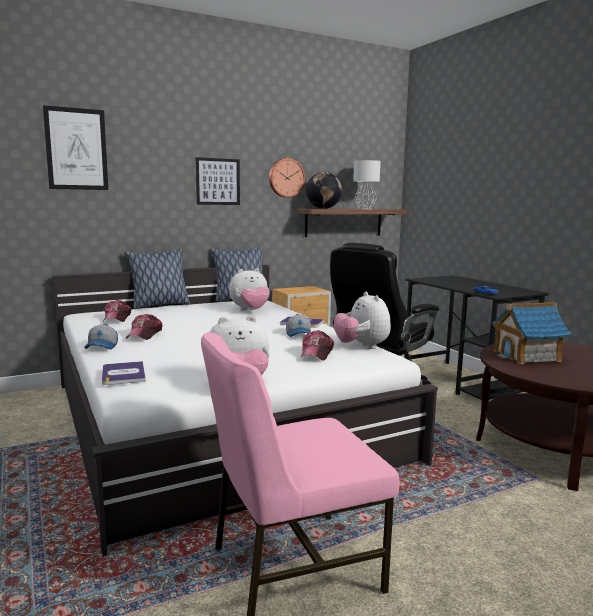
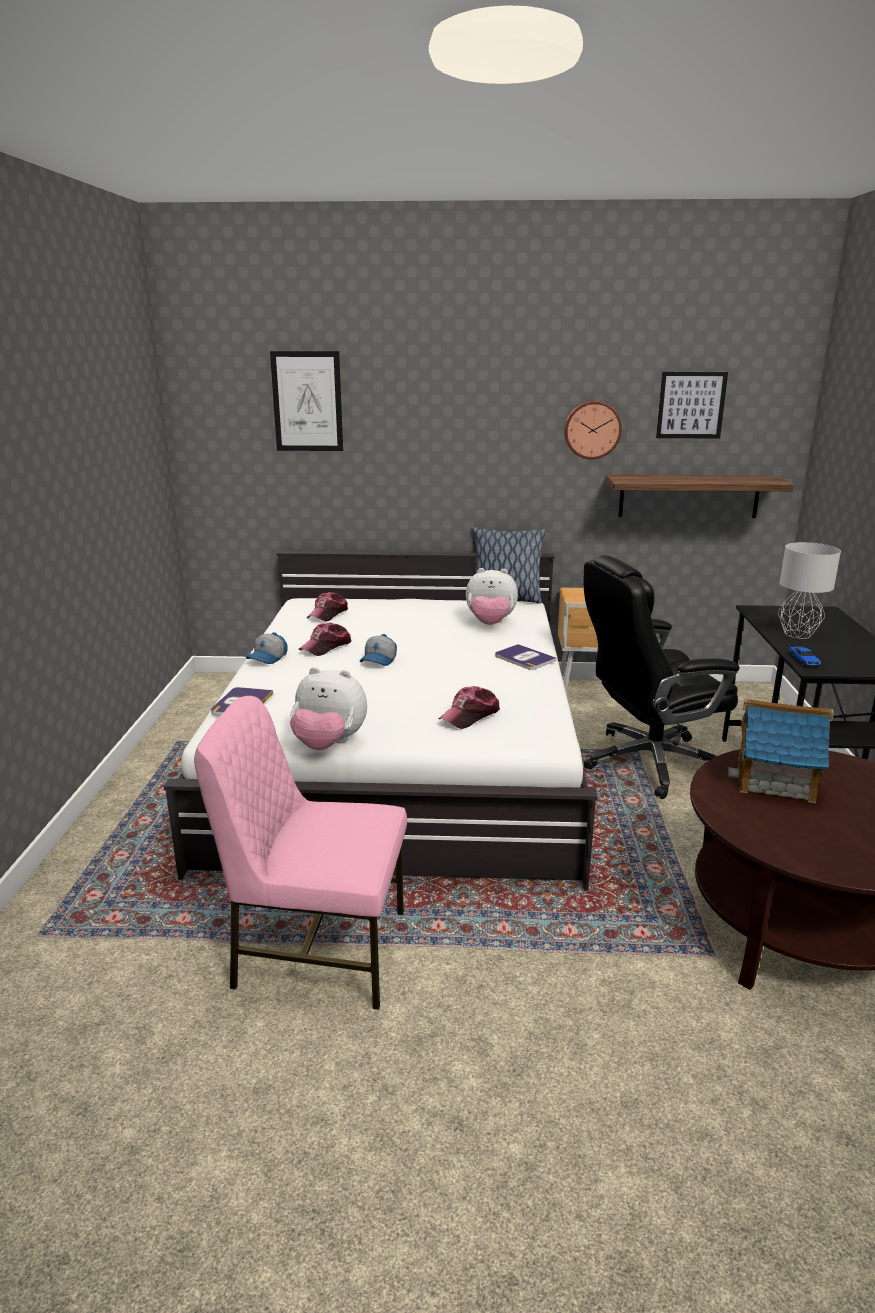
camera: 30 degrees right, 10 degrees up
(159, 305) = (397, 597): pillow -> none
(218, 181) = (486, 437): picture -> picture (691, 405)
(299, 334) = (494, 679): cap -> cap (379, 660)
(323, 208) = (643, 478): globe -> none
(361, 347) = (543, 715): plush toy -> none
(365, 209) = (717, 480): grey table lamp -> grey table lamp (797, 634)

